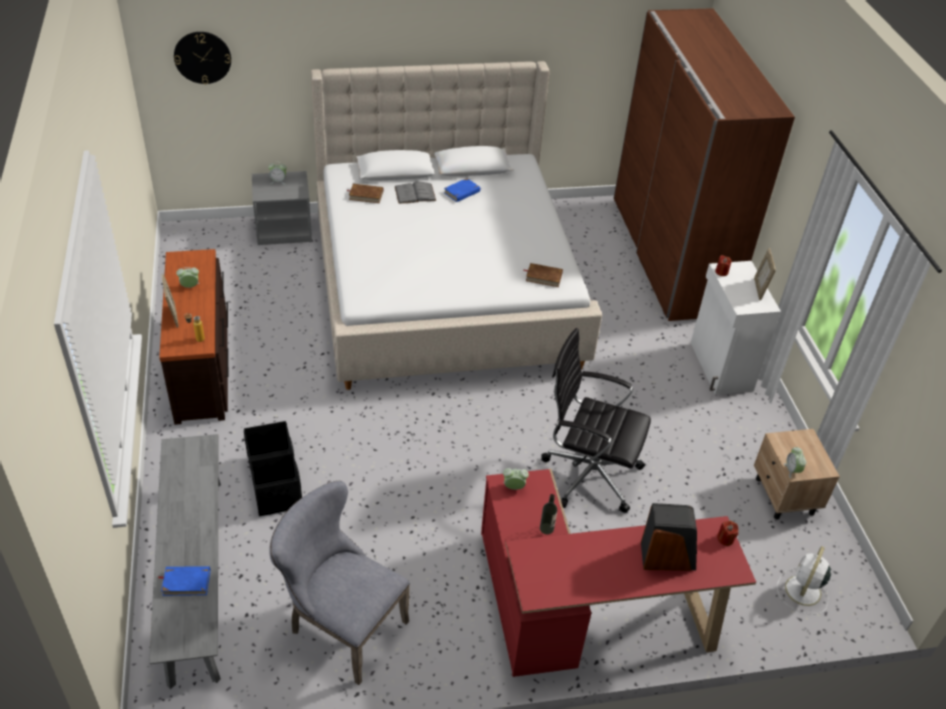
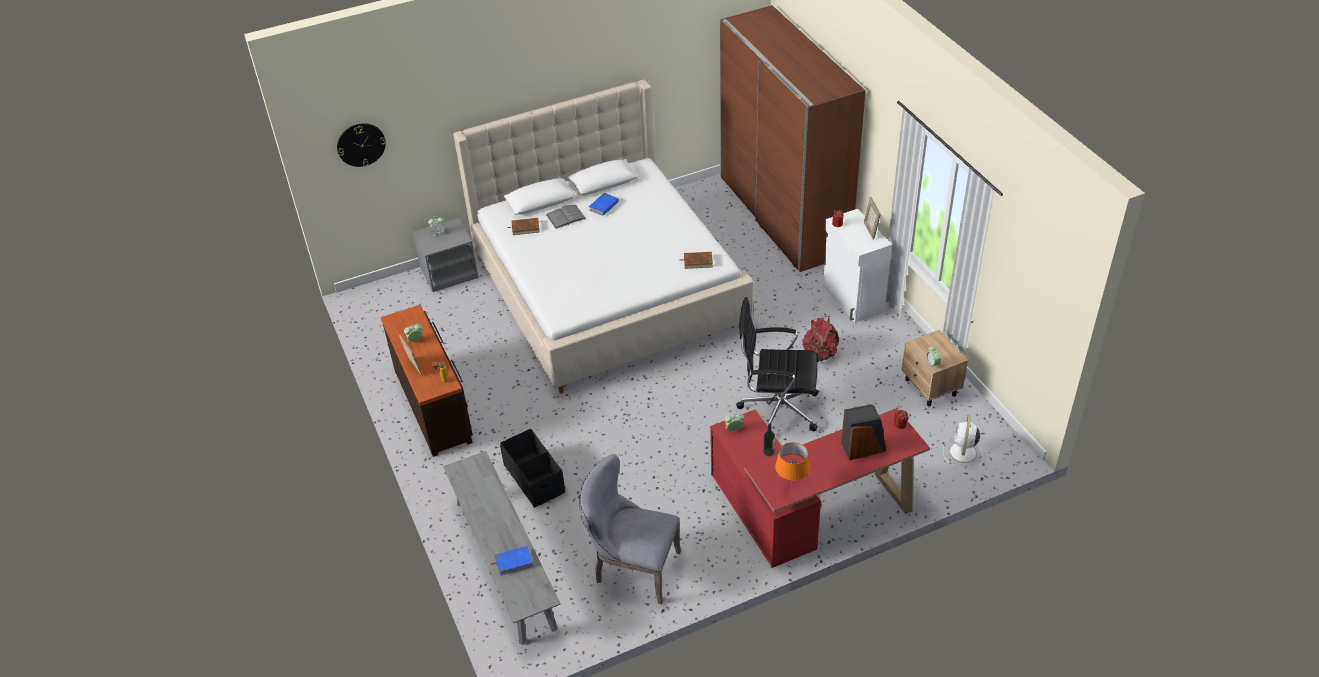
camera: 10 degrees left, 0 degrees up
(556, 585) = (792, 487): none -> orange table lamp
(661, 421) = (820, 354): none -> red backpack

